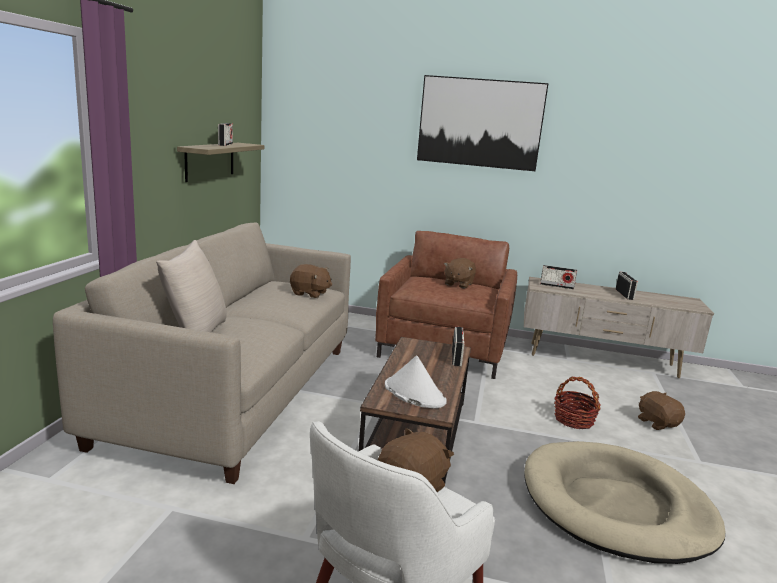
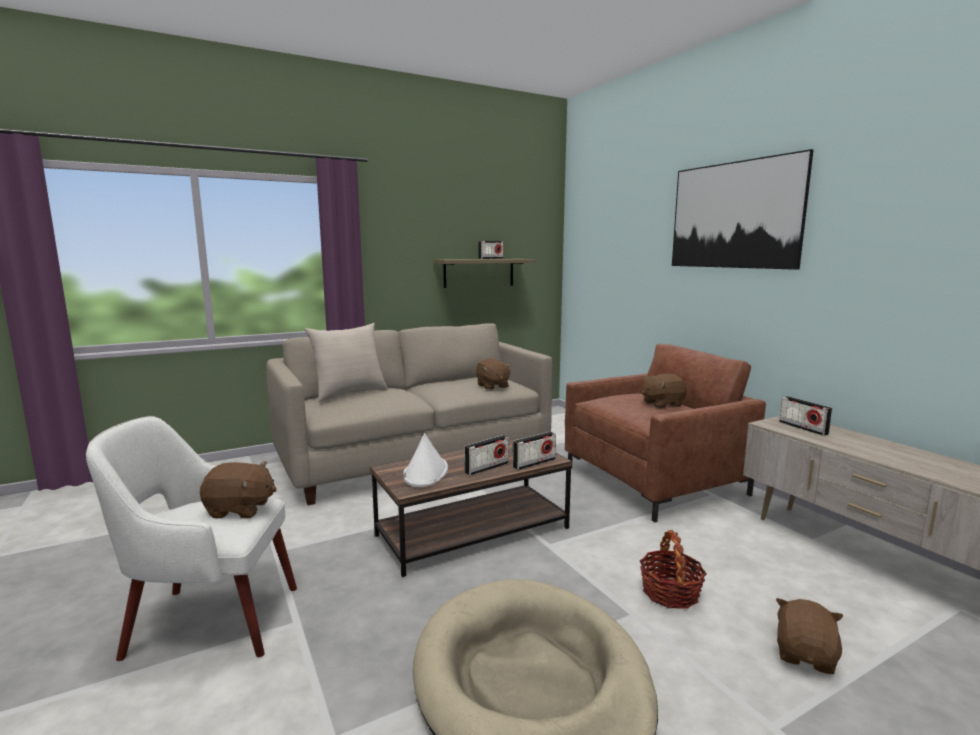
camera: 50 degrees right, 5 degrees down
(624, 294) = (909, 458): radio -> radio (487, 468)

